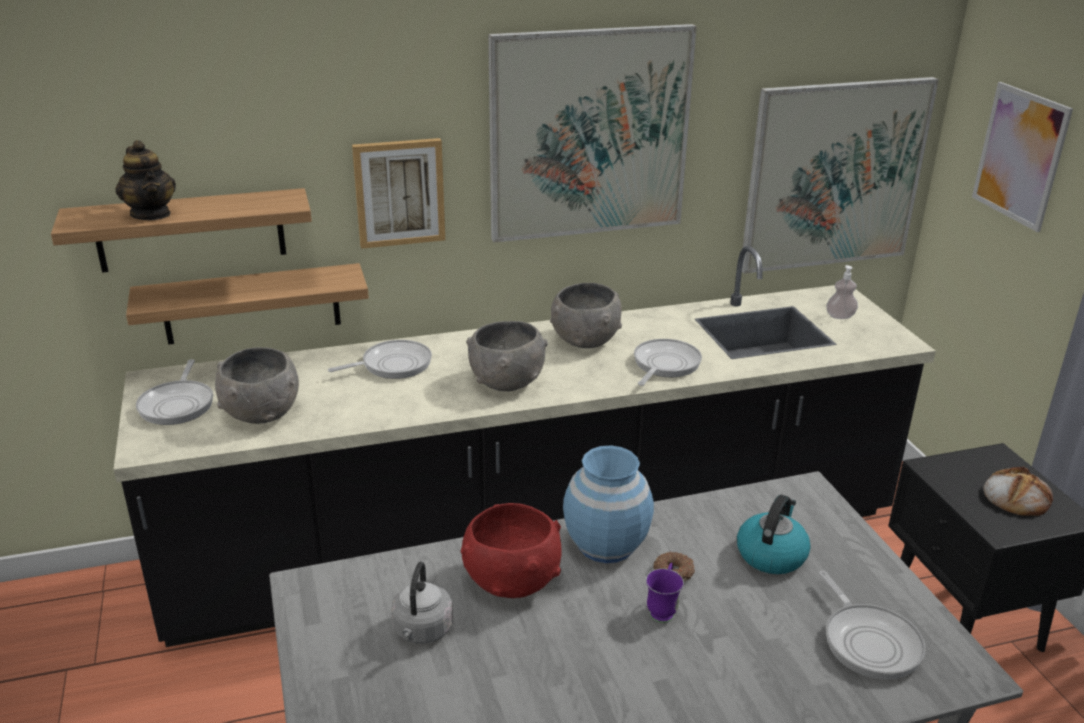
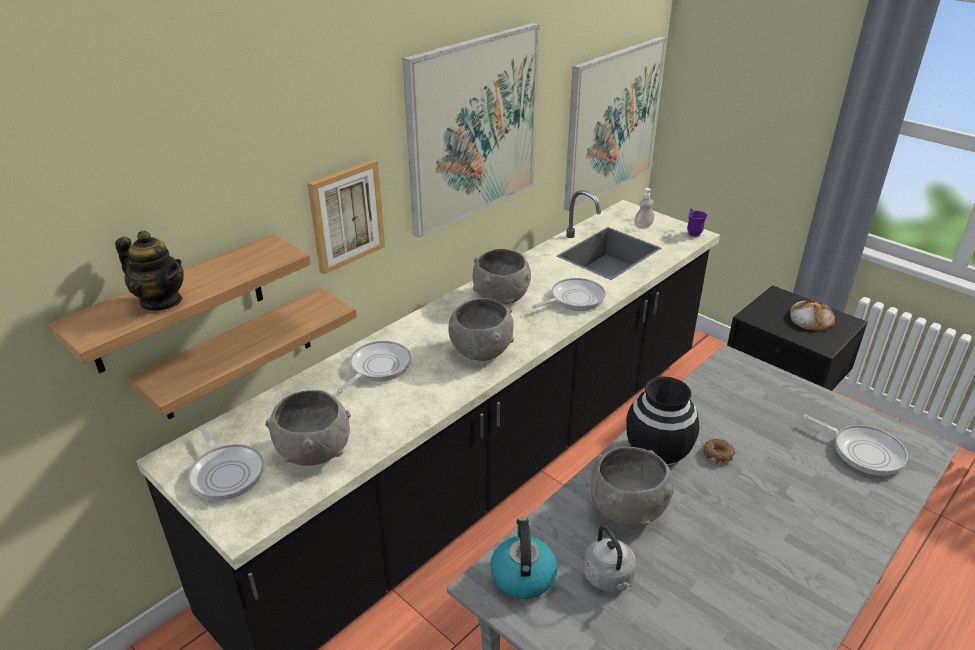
camera: 30 degrees left, 5 degrees up
(511, 581) = (627, 509): red bowl -> grey bowl
(606, 544) = (657, 452): blue vase -> black vase
(663, 609) = (738, 484): purple mug -> purple mug (692, 233)
(664, 365) = (574, 299): frying pan -> frying pan turned 60 degrees clockwise
(771, 554) = (757, 415): kettle -> kettle (522, 575)
(1020, 155) = (742, 85): picture -> none

